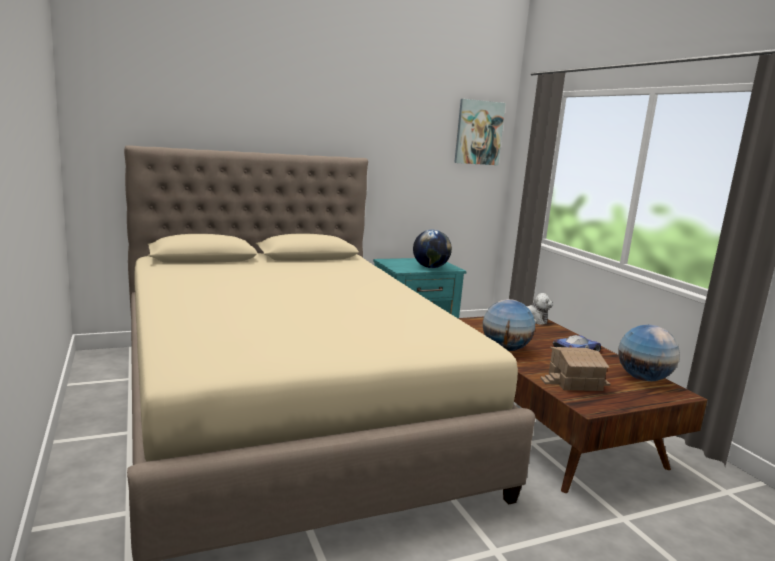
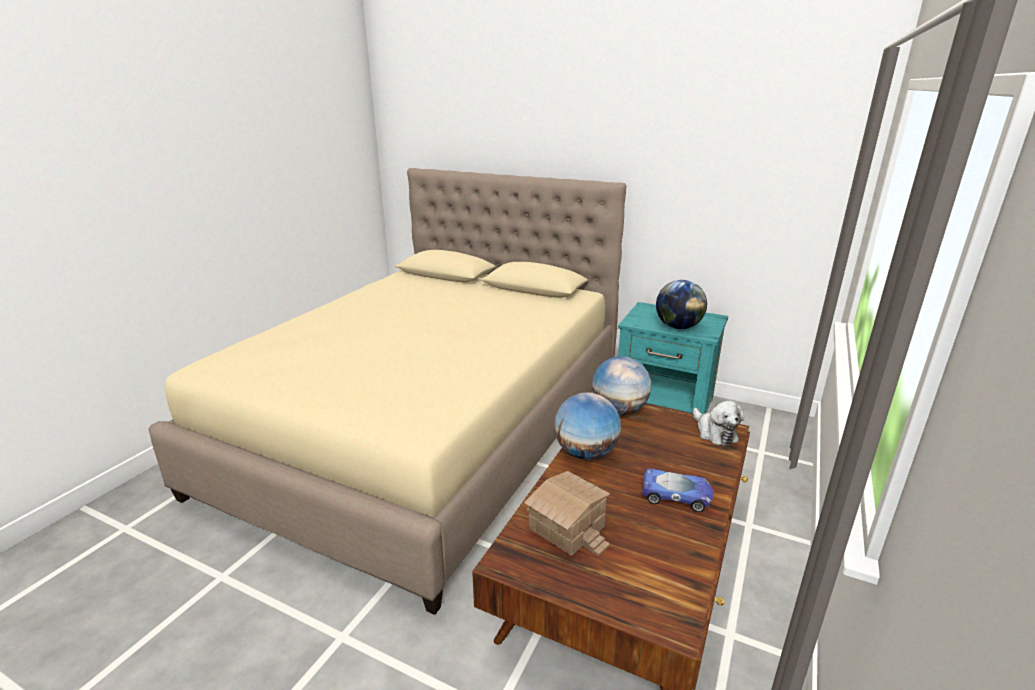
camera: 50 degrees right, 10 degrees up
(478, 132) = (812, 147): picture -> none
(643, 378) = (671, 575): globe -> globe (619, 410)

